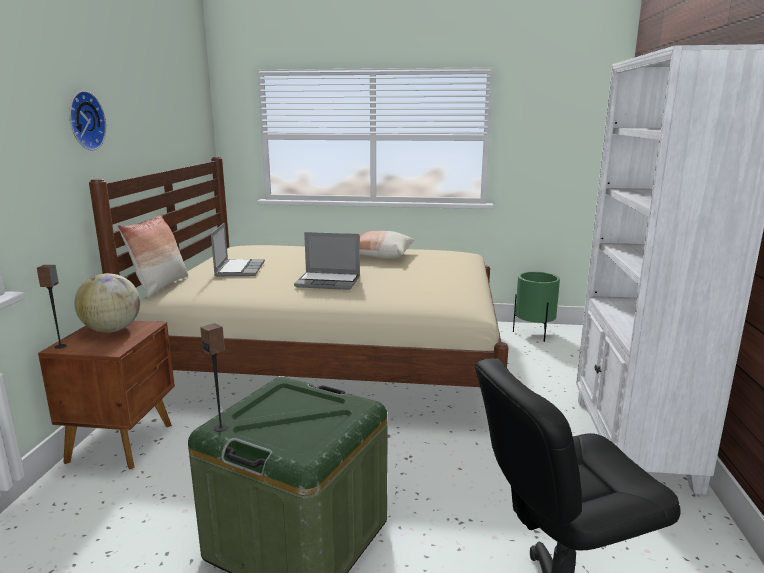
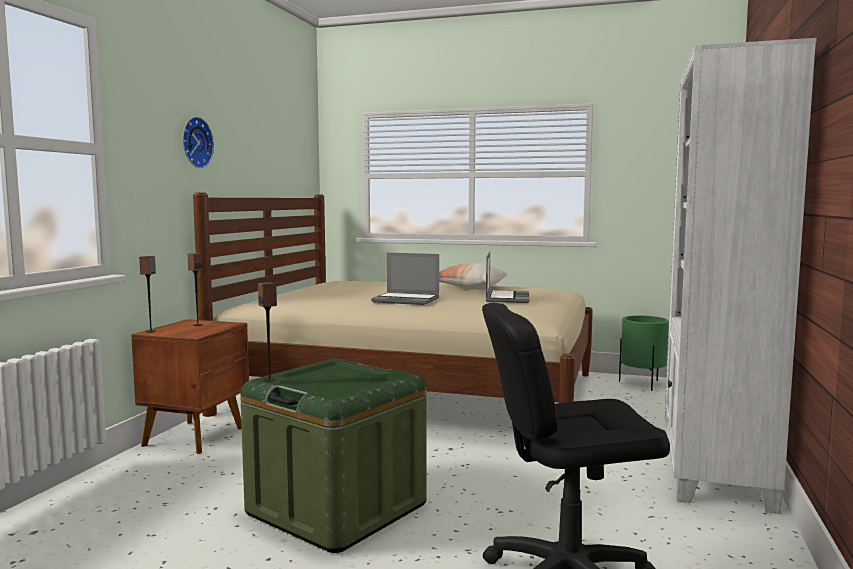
camera: 10 degrees right, 10 degrees down
(112, 330) = (197, 325): globe -> speaker
(161, 286) = (249, 300): pillow -> none
(239, 269) = (325, 291): laptop -> laptop (506, 298)

